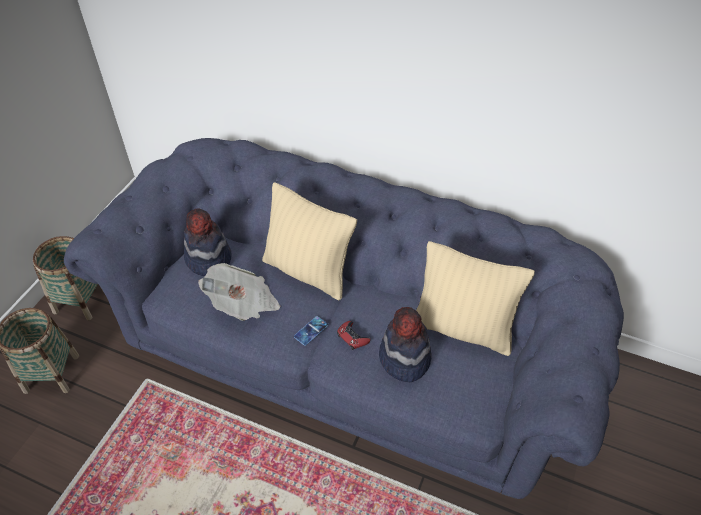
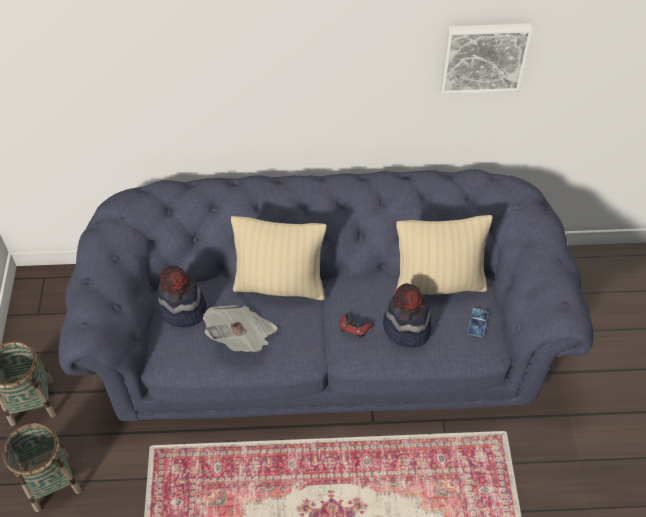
camera: 25 degrees left, 5 degrees up
(311, 331) = (315, 336): phone -> phone (478, 322)
(585, 94) = (484, 56): none -> picture

